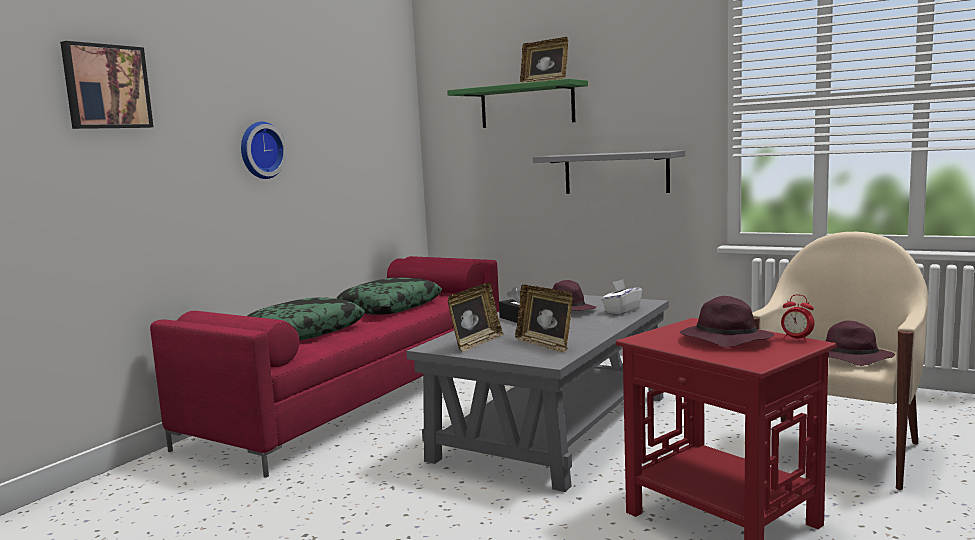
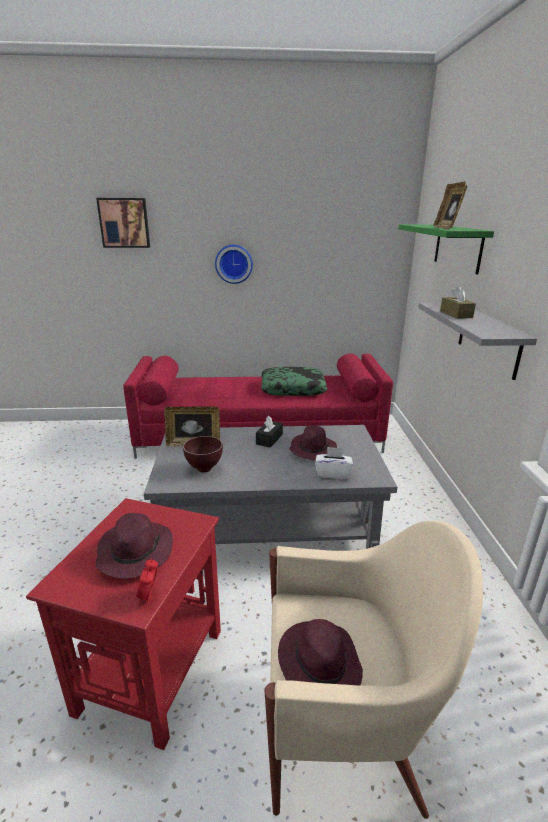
camera: 55 degrees right, 15 degrees up
(304, 331) = (216, 387): pillow -> none
(545, 344) = (204, 470): picture frame -> brown bowl
(593, 154) = (456, 314): none -> brown tissue box

